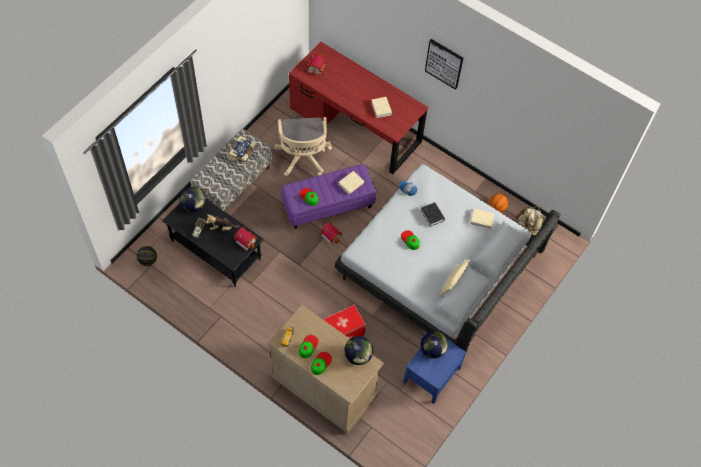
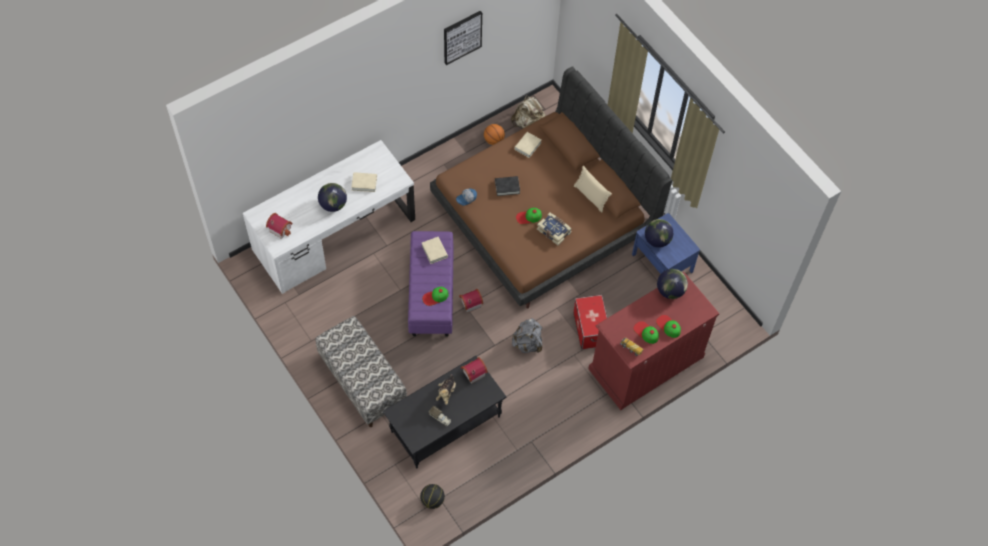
camera: 70 degrees left, 0 degrees up
(193, 206) = (406, 415): globe -> globe (333, 204)
(243, 153) = (351, 346): book -> book (554, 231)
(303, 158) = (358, 301): beige office chair -> none
(309, 288) = (527, 343): none -> grey backpack
(324, 386) = (645, 363): beige dresser -> red dresser
(355, 125) = (334, 235): red desk -> white desk
(439, 267) = (544, 215): grey bed -> brown bed
(444, 63) = (382, 83): picture -> picture (462, 37)

